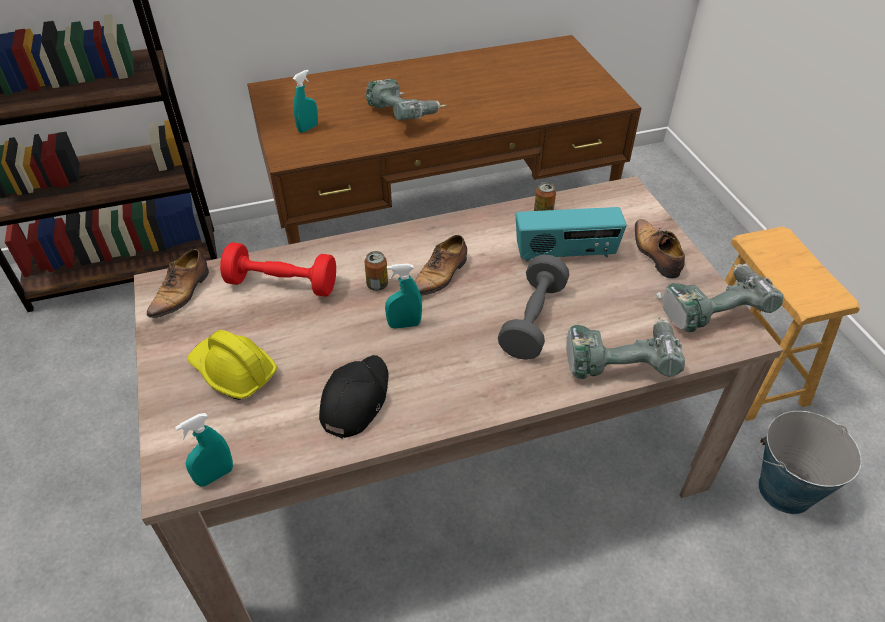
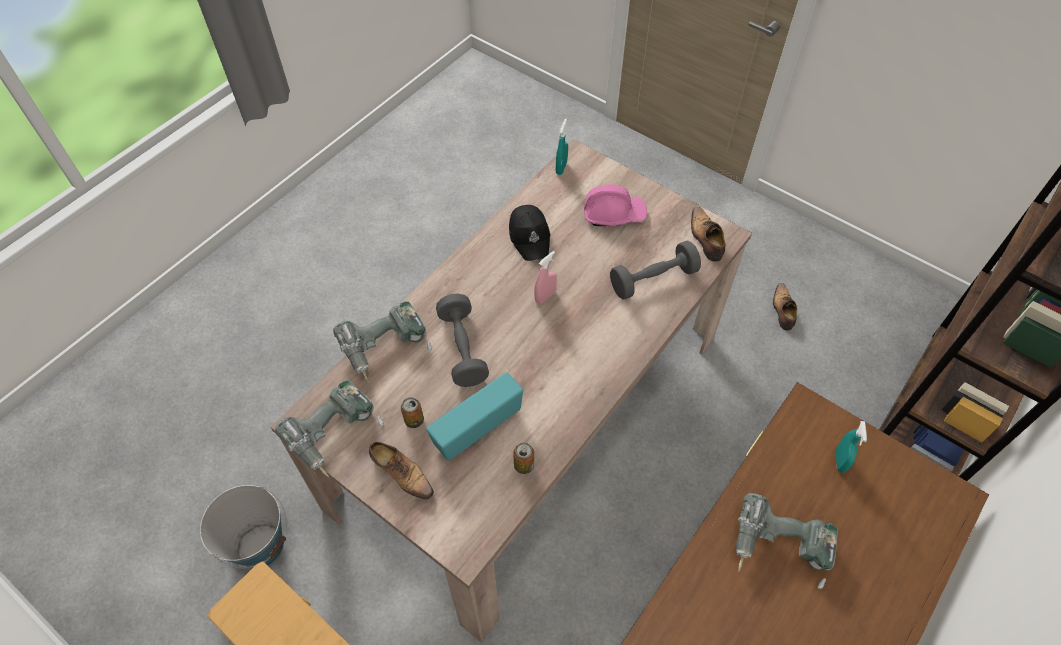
camera: 145 degrees right, 10 degrees up
(233, 371) = (613, 214): yellow hard hat -> pink hard hat
(282, 284) = (653, 279): red dumbbell -> grey dumbbell
(377, 285) = (591, 315): can -> can (414, 420)
(404, 325) = (545, 296): turquoise spray bottle -> pink spray bottle
(440, 275) = (555, 349): shoe -> shoe (782, 310)

